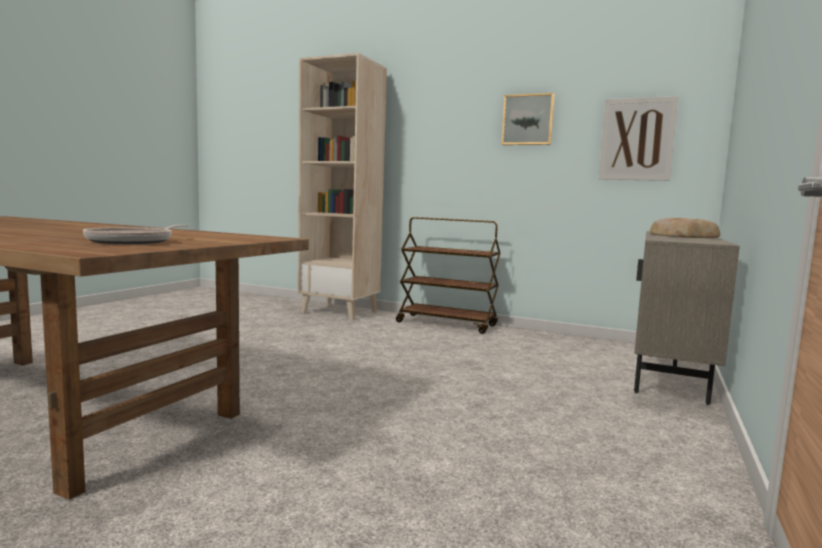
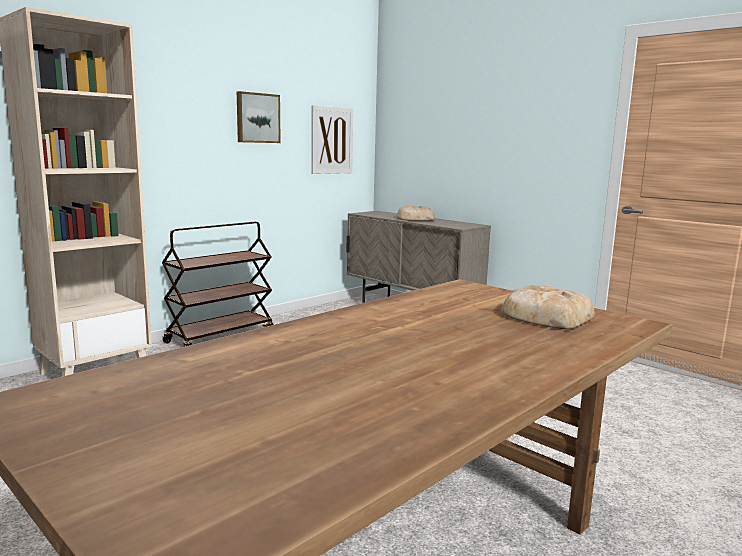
camera: 70 degrees left, 5 degrees up
(134, 241) = (545, 316): frying pan -> bread

